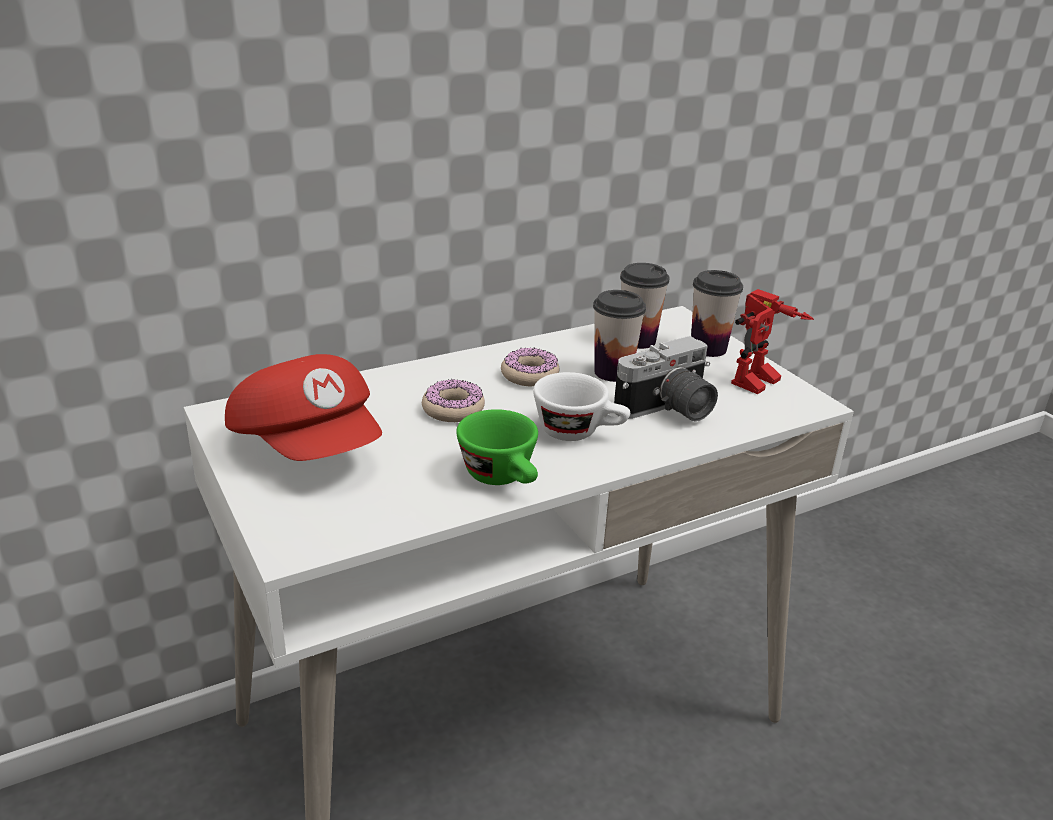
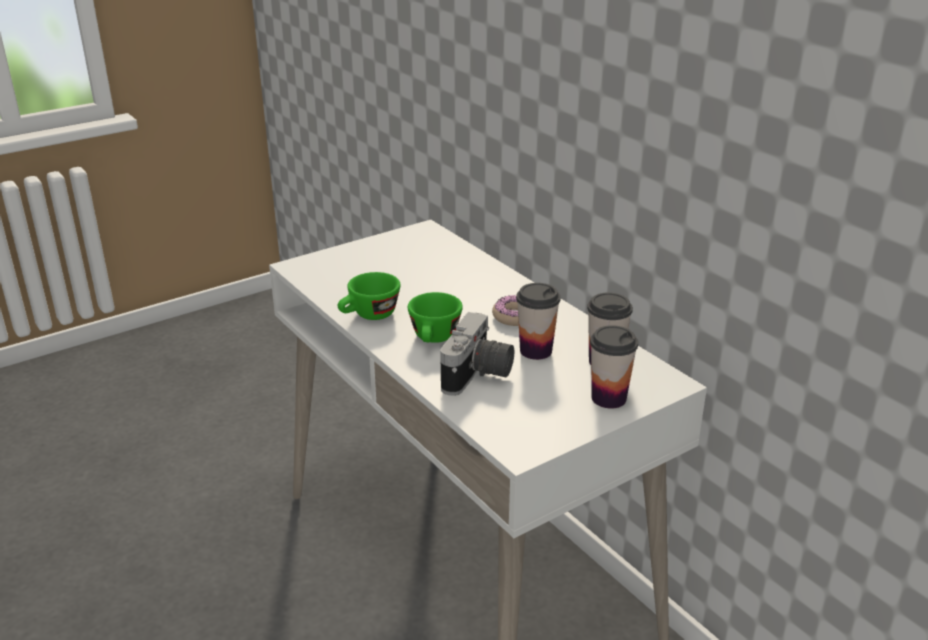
camera: 85 degrees right, 0 degrees up
(310, 446) = (394, 256): red cap -> none
(453, 409) = (452, 293): donut -> none
(579, 432) = (434, 339): white cup -> green cup
(669, 411) = (478, 376): camera -> camera turned 120 degrees counterclockwise
(759, 385) = (544, 423): toy robot -> none

